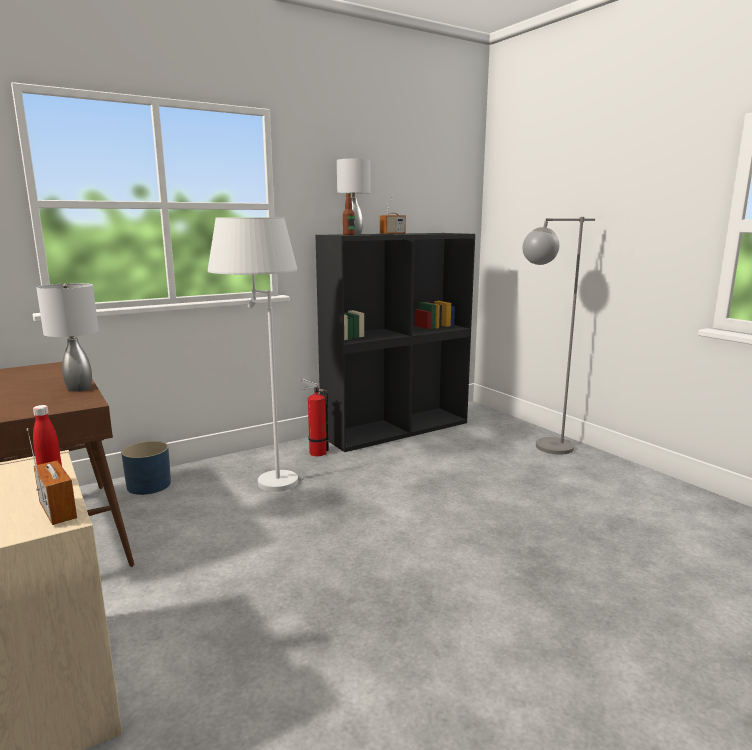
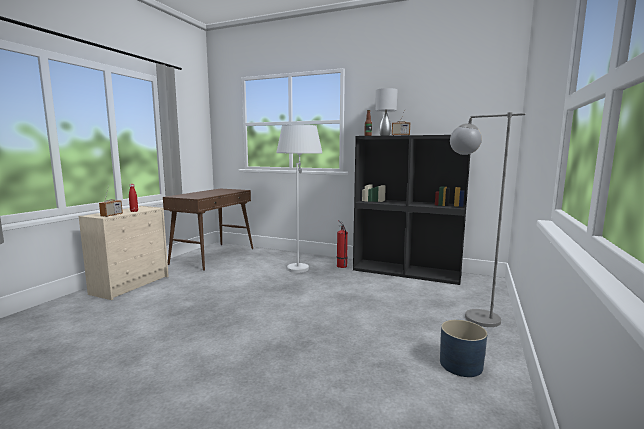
camera: 55 degrees right, 5 degrees down
(79, 388) = (213, 195): grey table lamp -> none
(148, 485) = (264, 253): blue planter -> blue planter (460, 364)

